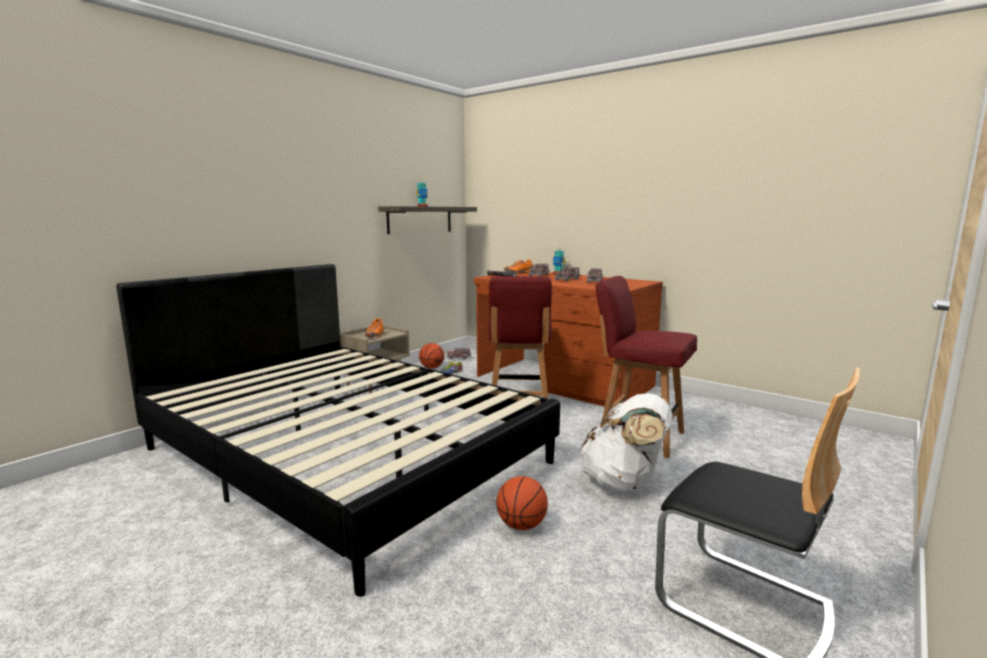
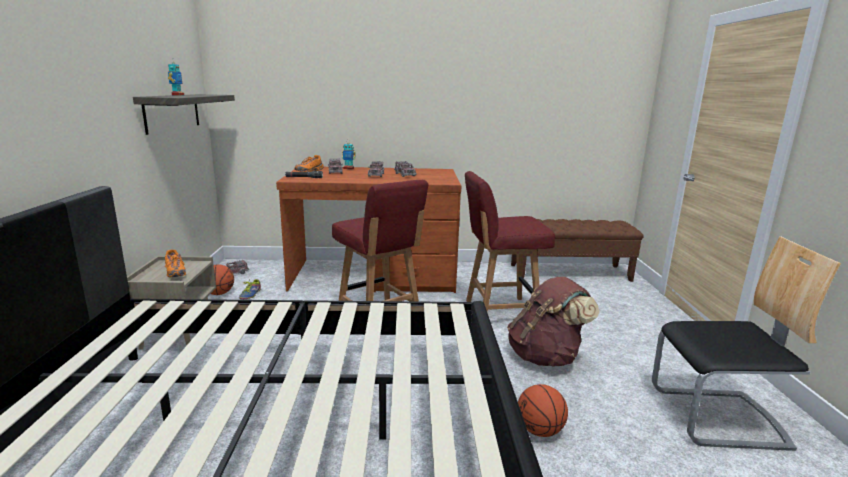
camera: 40 degrees left, 5 degrees up
(624, 482) = (545, 357): white backpack -> brown backpack
(796, 427) = (570, 273): none -> brown bench

